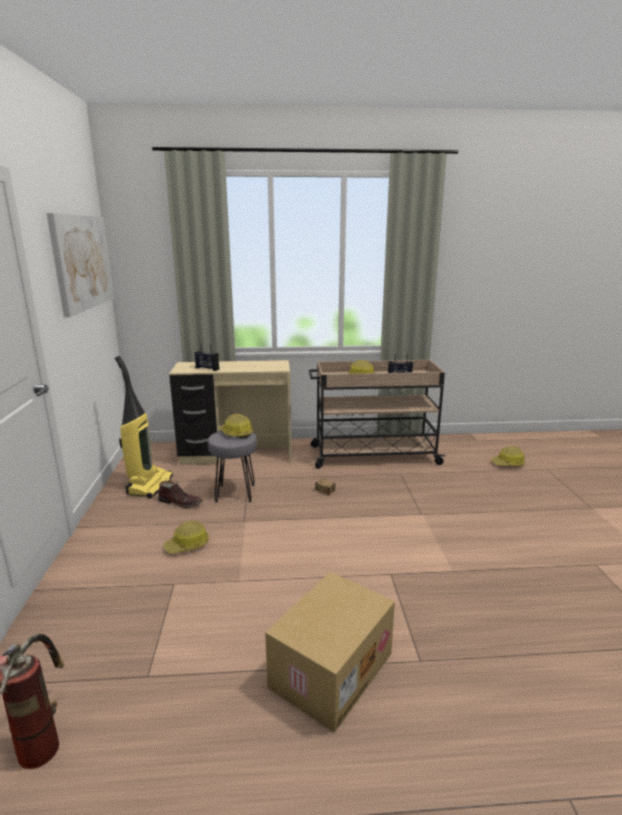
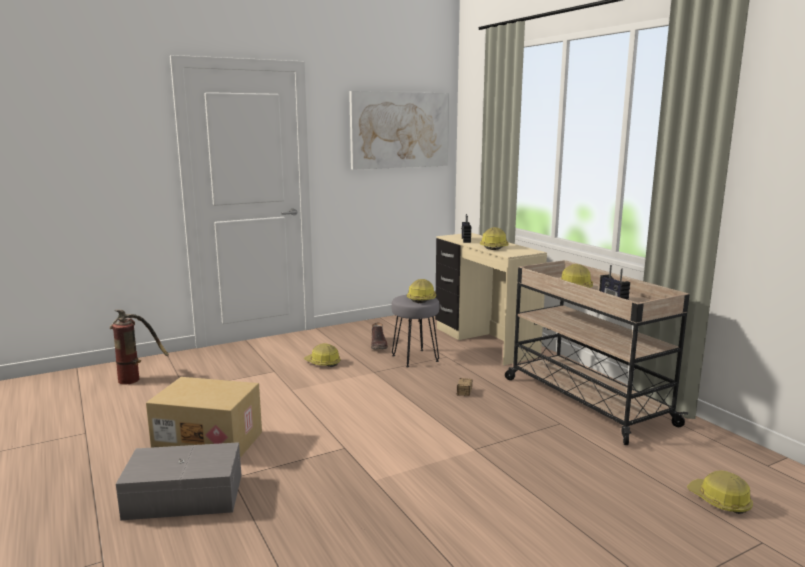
camera: 65 degrees right, 5 degrees down
(149, 485) = (392, 329): vacuum cleaner -> none
(247, 367) = (494, 247): none -> hard hat
(445, 707) = (183, 495): none -> grey storage box

